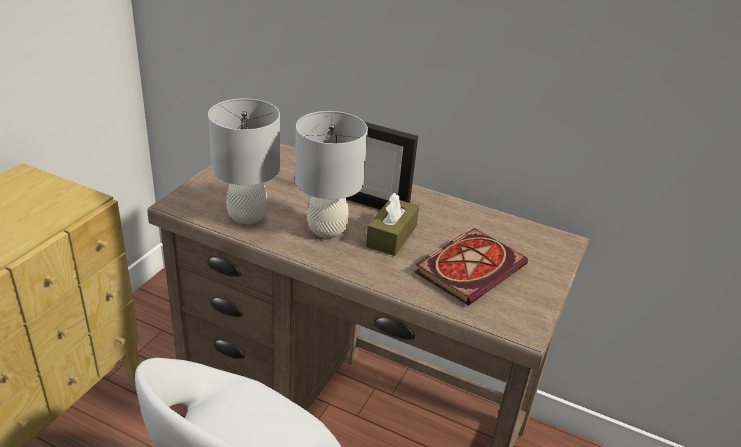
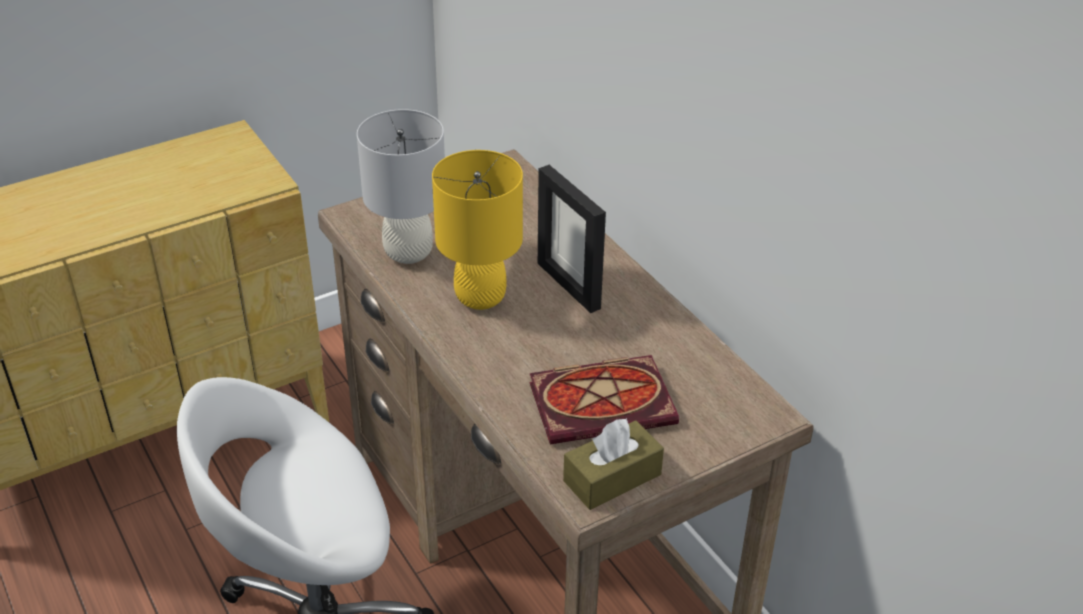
camera: 35 degrees right, 5 degrees up
(328, 232) = (480, 301): grey table lamp -> yellow table lamp
(391, 236) = (548, 331): brown tissue box -> brown tissue box (612, 477)

